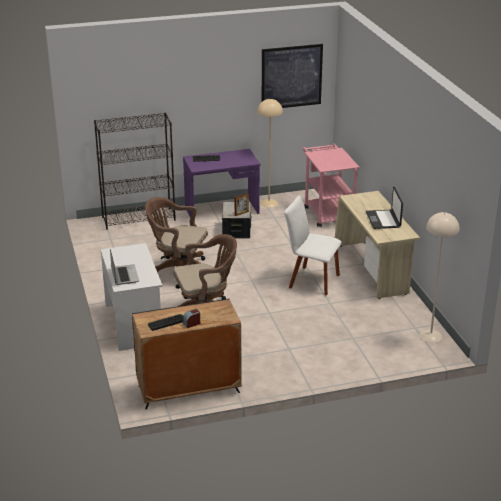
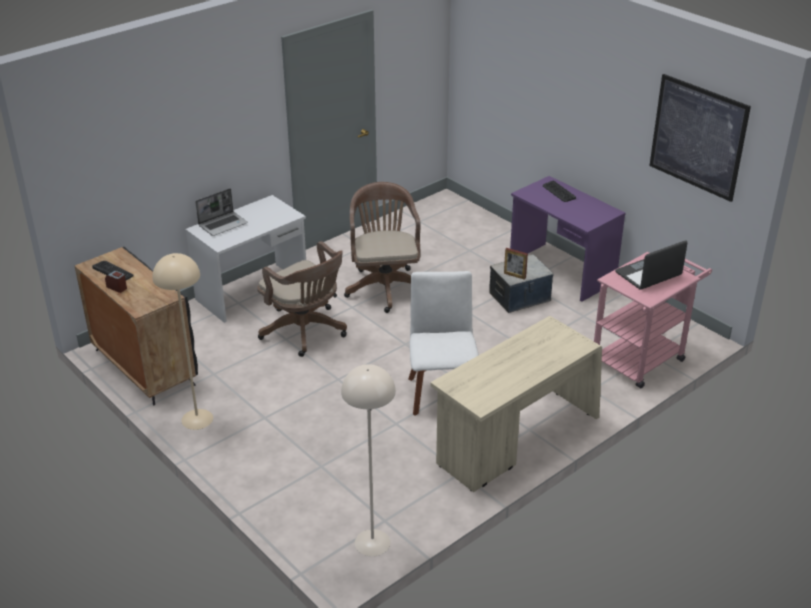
camera: 65 degrees right, 5 degrees up
(139, 218) = (483, 223): black bookcase -> none
(268, 203) = (618, 301): beige floor lamp -> beige floor lamp (197, 419)
(383, 220) = (506, 371): laptop -> laptop (648, 274)

